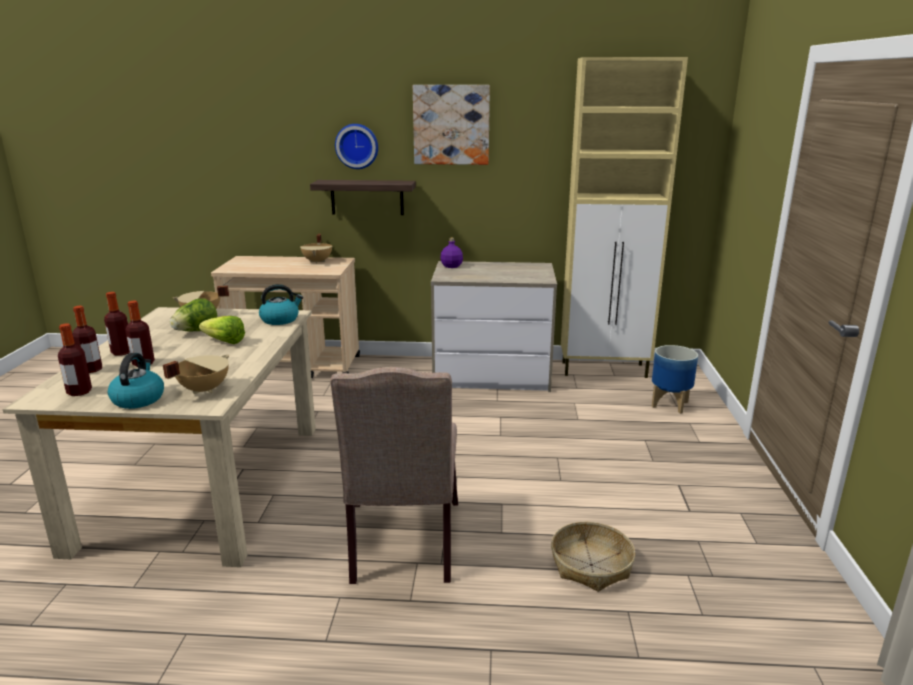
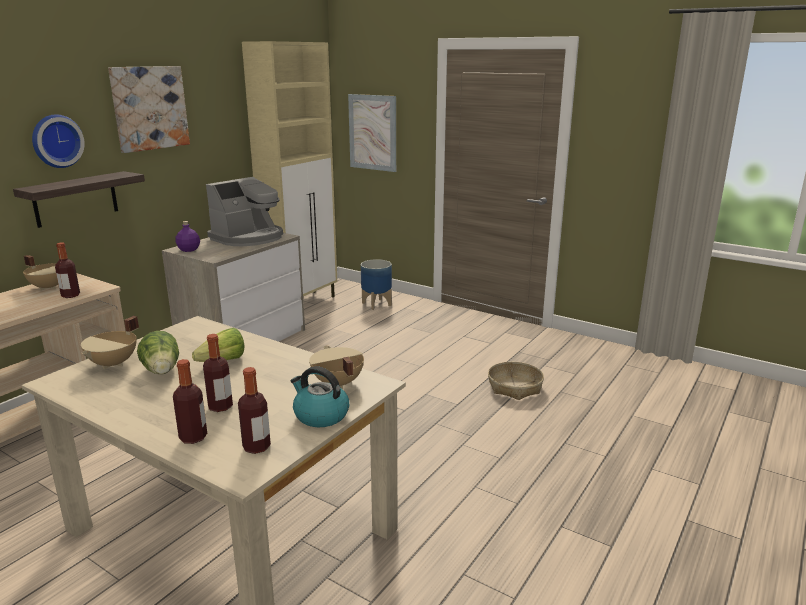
camera: 60 degrees left, 0 degrees up
(122, 352) = (162, 416): bottle -> bottle (70, 295)
(280, 319) = (201, 330): kettle -> none
(403, 545) = (437, 444): beige chair -> none
(515, 272) = (248, 238): none -> coffee machine
(745, 181) = (372, 132): none -> picture

